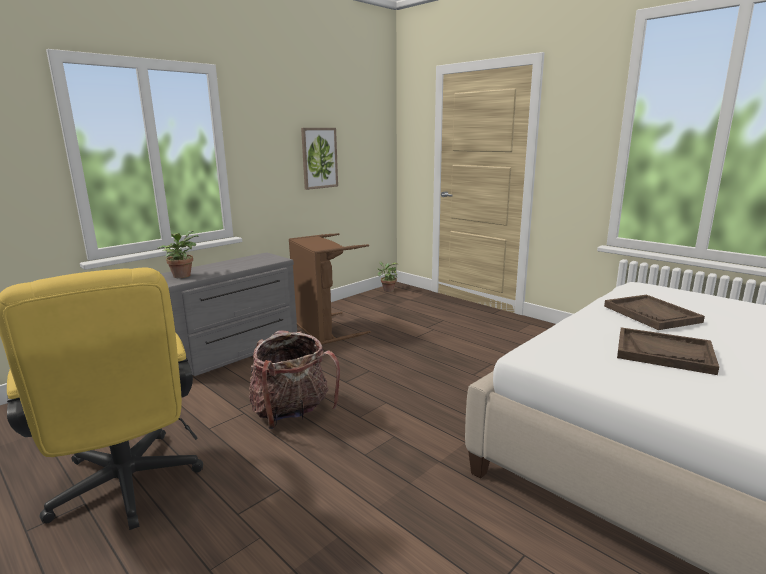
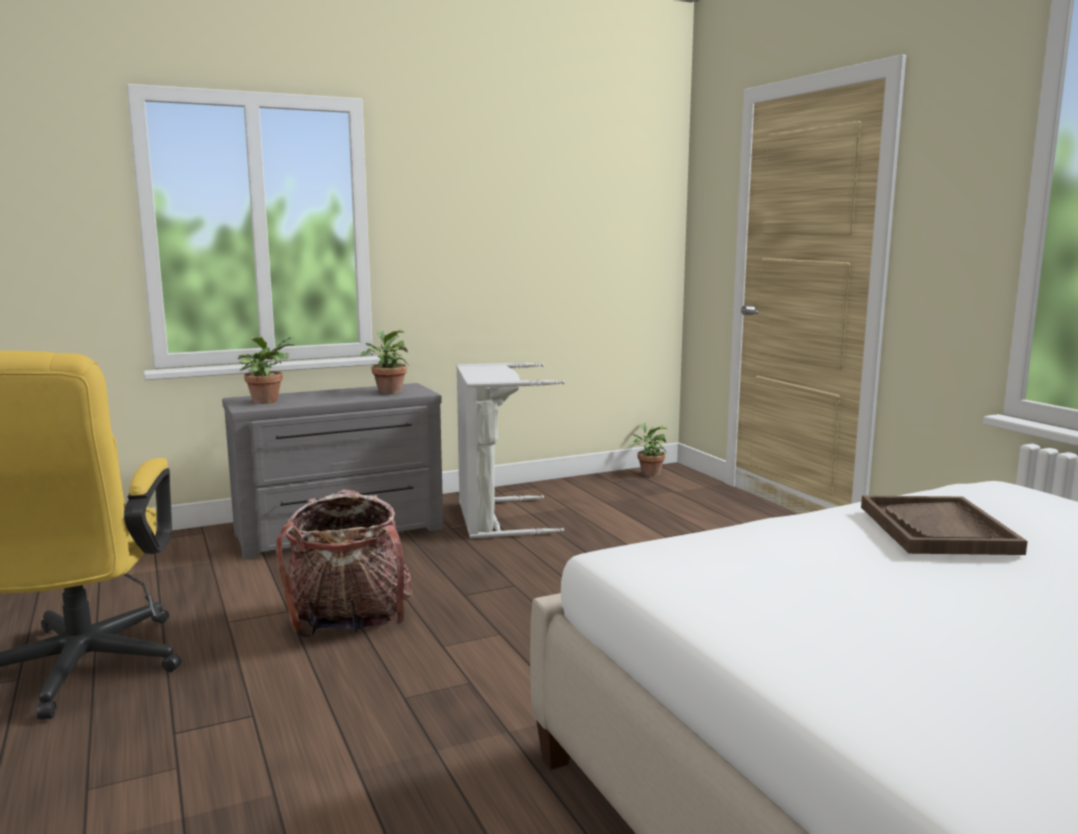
camera: 20 degrees right, 5 degrees down
(257, 260) = (388, 392): none -> potted plant
(319, 158) = (531, 242): picture -> none
(323, 330) = (494, 518): brown laundry basket -> grey laundry basket
(664, 352) = (867, 587): brown tray -> none

